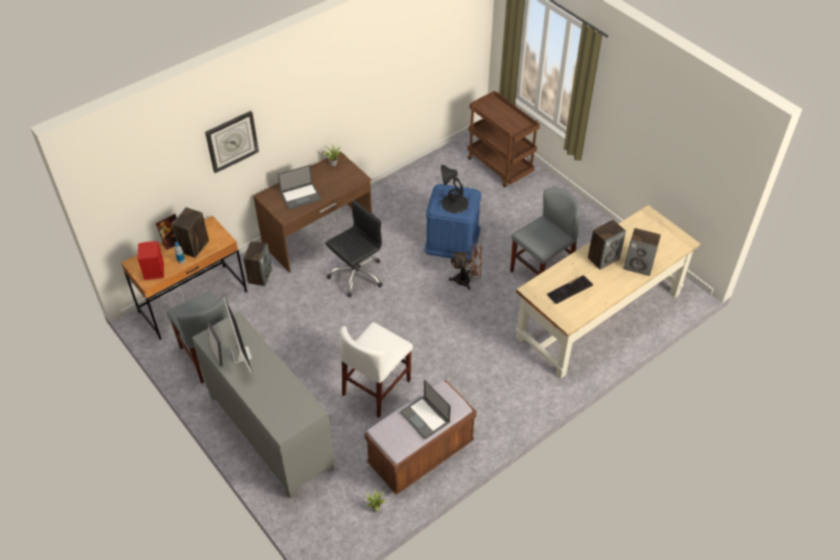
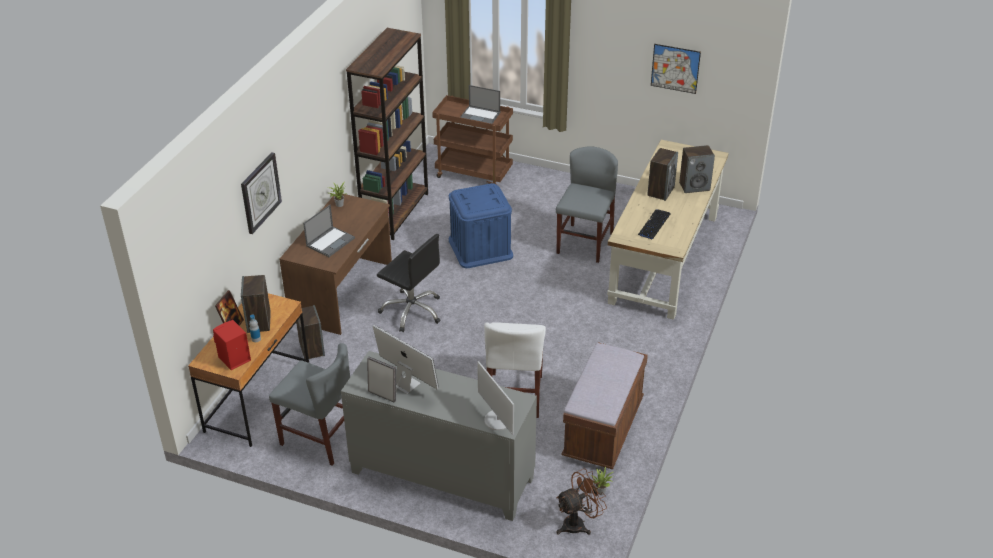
camera: 30 degrees left, 10 degrees down
(281, 421) = (498, 420): none -> monitor
(356, 275) = (412, 311): black office chair -> black office chair turned 105 degrees clockwise
(411, 179) = (395, 212): none -> brown bookcase
(425, 417) = (609, 377): laptop -> laptop (480, 116)
(454, 203) = (482, 201): black table lamp -> none
(467, 280) = (523, 275): brown fan -> brown fan (578, 523)
(677, 145) = (675, 68): none -> picture

